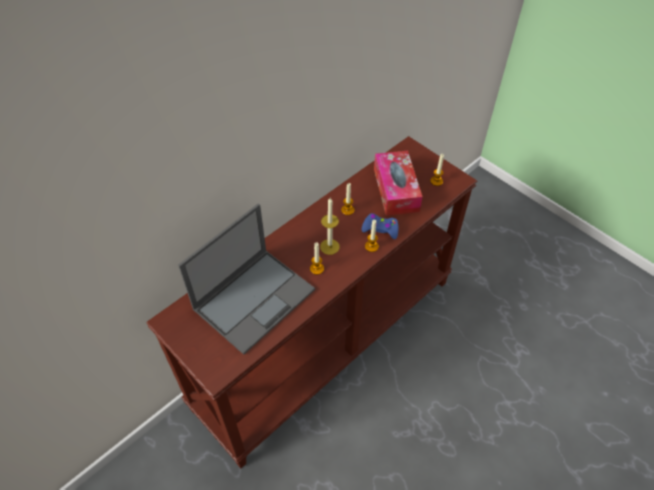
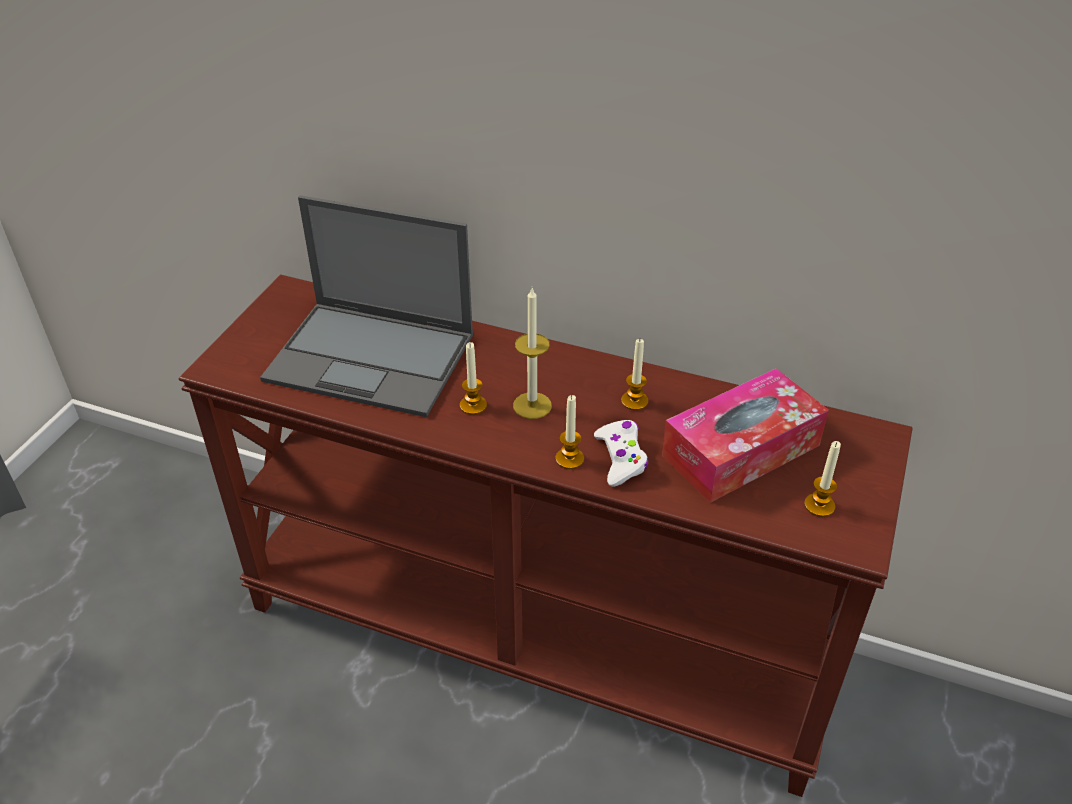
camera: 65 degrees right, 10 degrees down
(380, 229) = (621, 458): blue game controller -> white game controller

